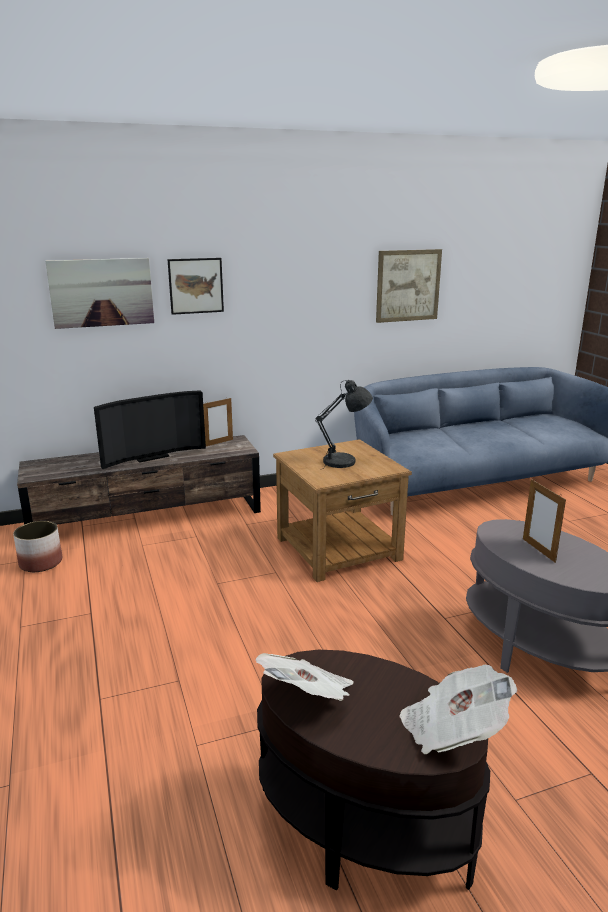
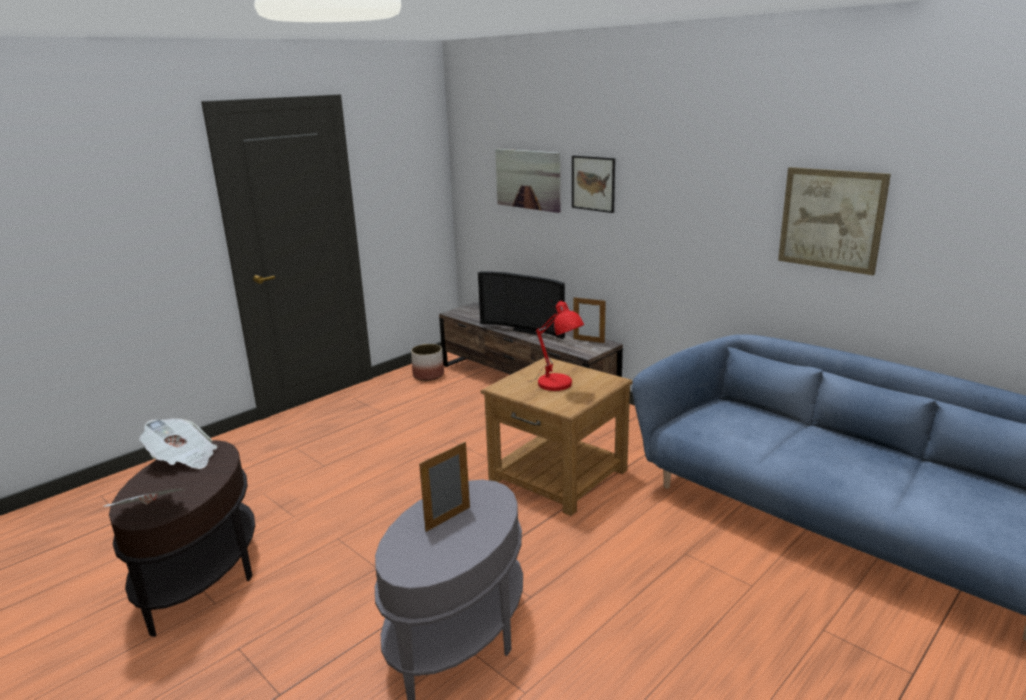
camera: 65 degrees right, 0 degrees up
(343, 461) = (558, 385): grey table lamp -> red table lamp

